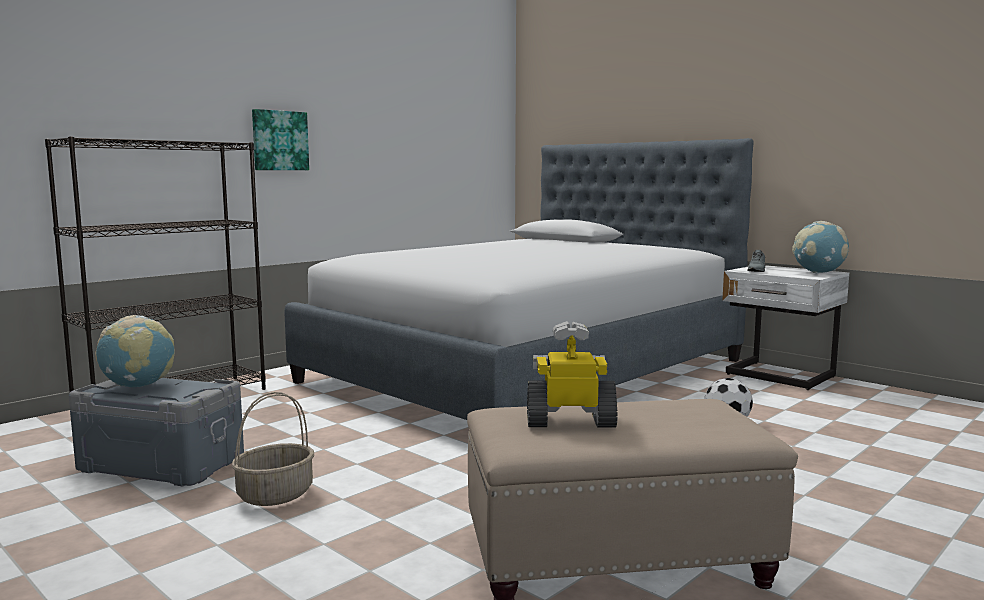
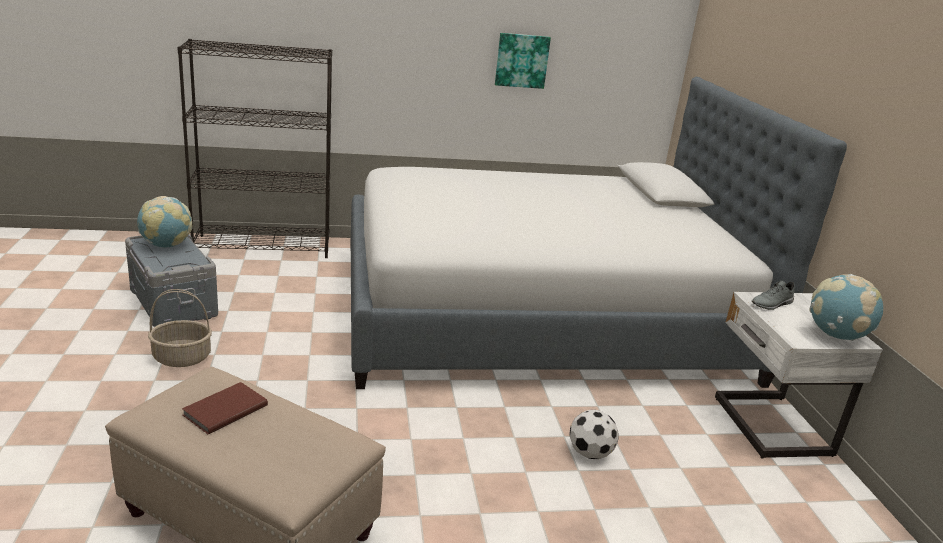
camera: 35 degrees right, 15 degrees up
(279, 140) = (390, 48): picture -> picture (521, 60)
(570, 421) = (223, 410): toy robot -> brown book

